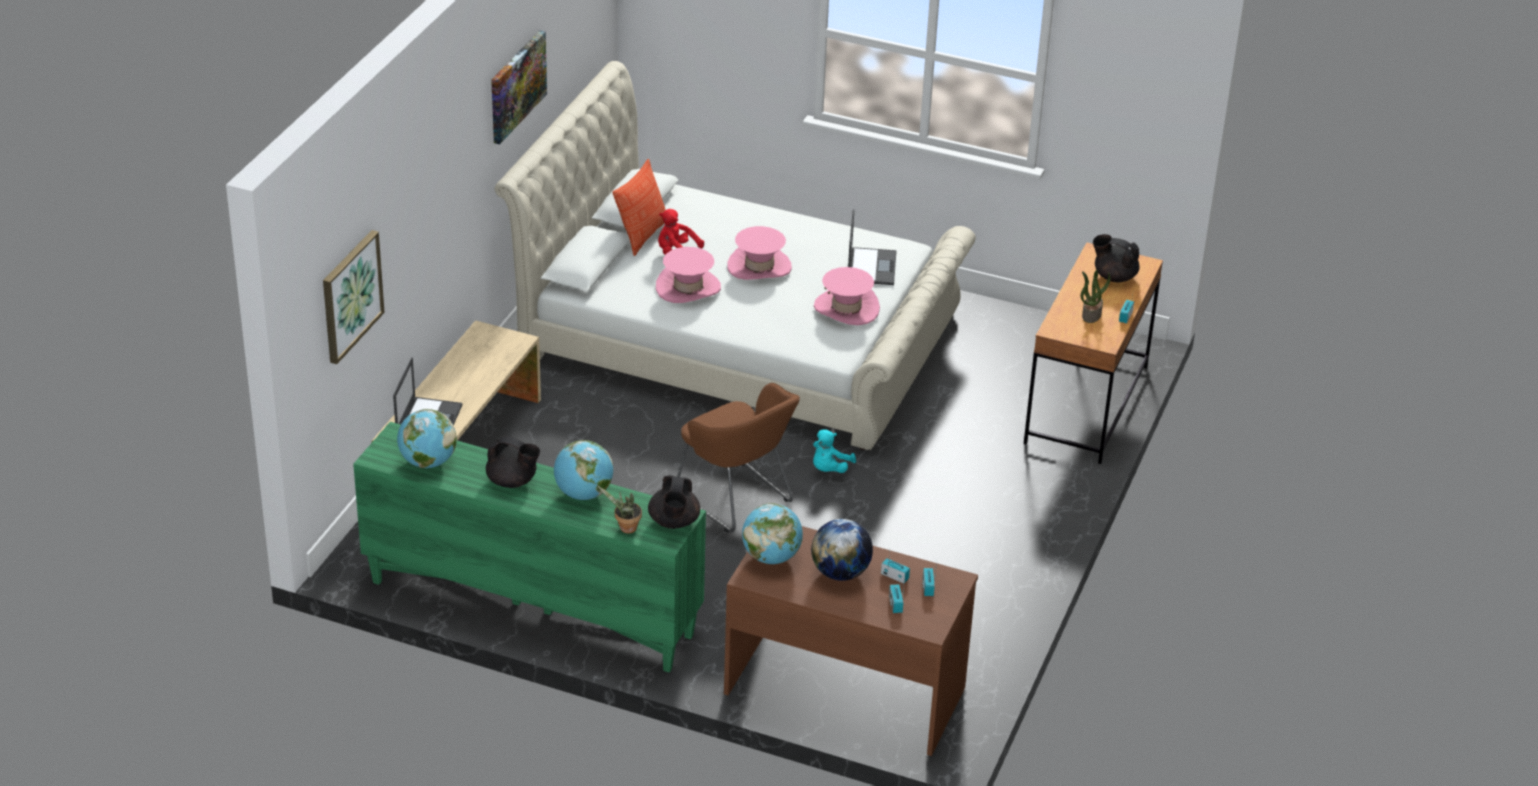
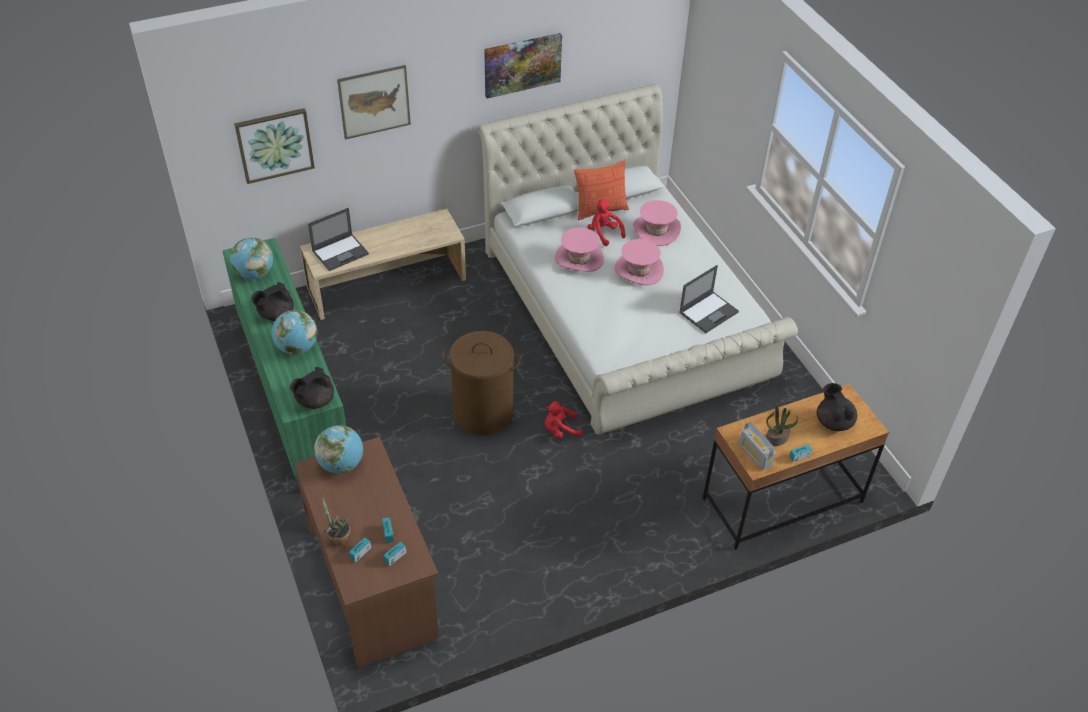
camera: 45 degrees right, 10 degrees up
(419, 193) = (374, 102): none -> picture
(512, 481) = (275, 314): black teapot -> black teapot turned 75 degrees clockwise
(625, 528) = (285, 386): potted plant -> potted plant (338, 539)
(738, 500) = (483, 413): brown armchair -> brown laundry basket
(829, 469) = (560, 430): turquoise plush toy -> red plush toy
(840, 573) = (362, 505): globe -> none
(846, 308) = (652, 330): pink hat -> pink hat (656, 230)
(1092, 335) = (755, 454): none -> radio

